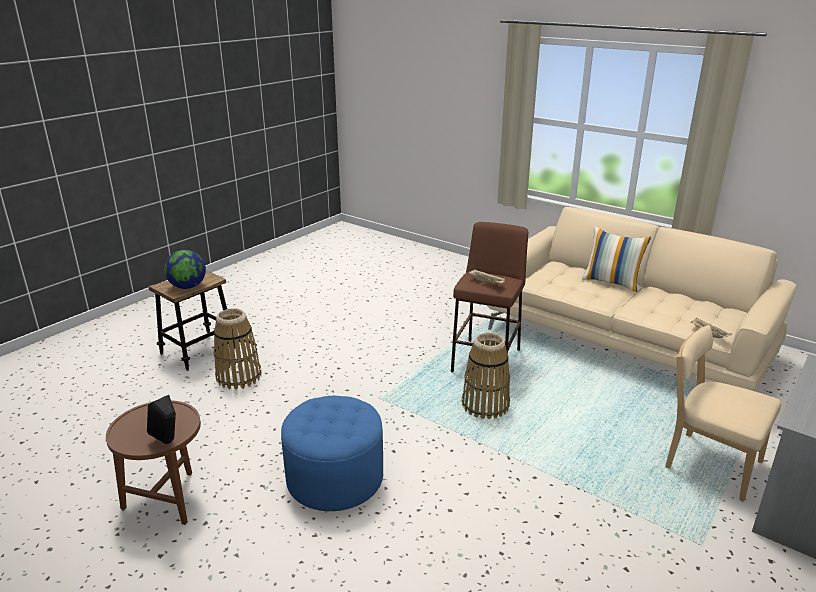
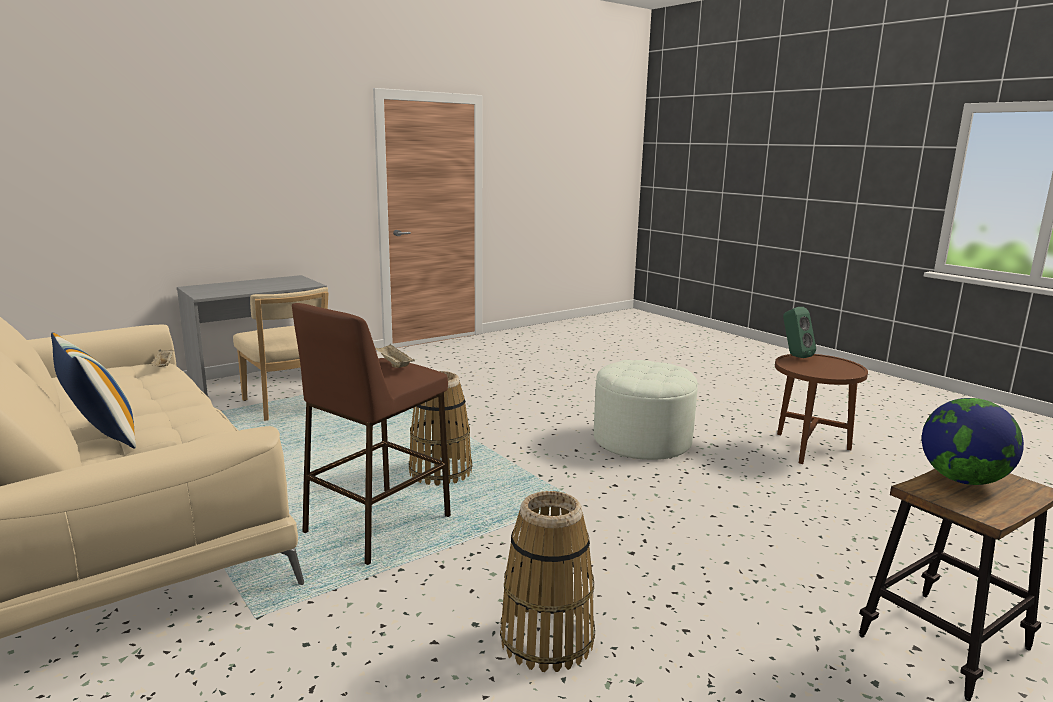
camera: 165 degrees left, 10 degrees down
(168, 442) = (794, 356): black speaker -> green speaker
(239, 377) = (809, 565): basket -> basket (546, 639)
(335, 478) = (642, 440): blue ottoman -> white ottoman

